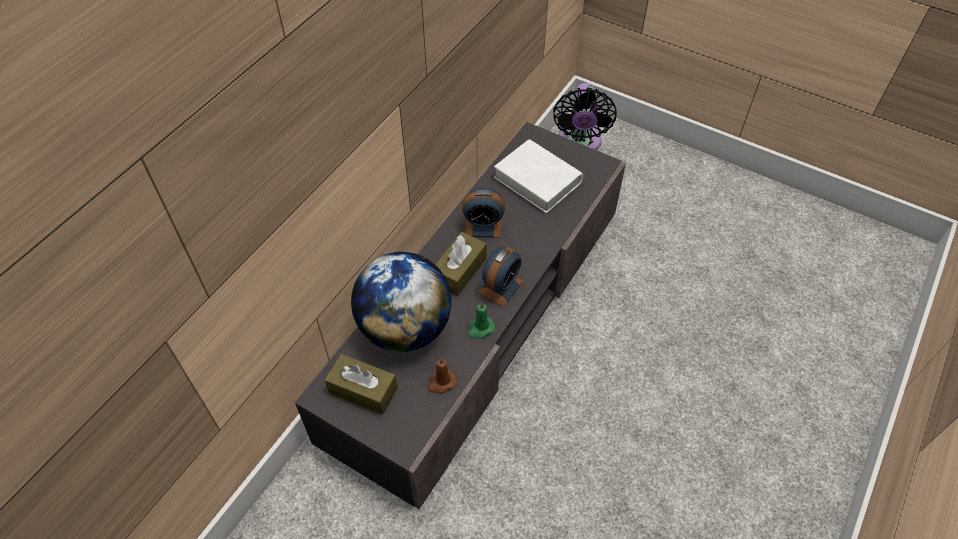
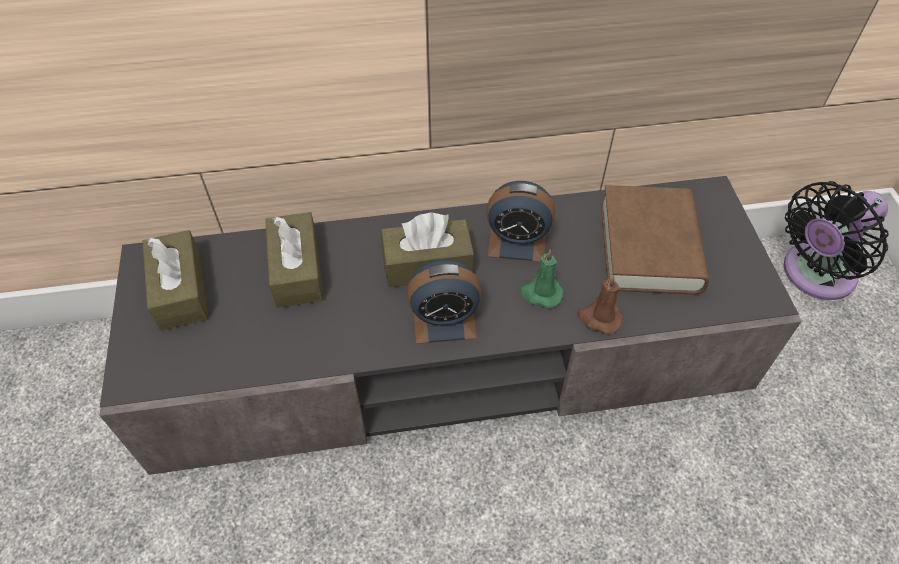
camera: 50 degrees right, 0 degrees up
(405, 328) = (297, 270): globe -> brown tissue box
(441, 383) = (247, 357): brown candle -> brown candle (599, 318)
(480, 329) = (360, 343): green candle -> green candle (540, 293)
(483, 226) = (517, 242): alarm clock -> alarm clock turned 45 degrees counterclockwise
(537, 180) = (649, 247): white book -> brown book

